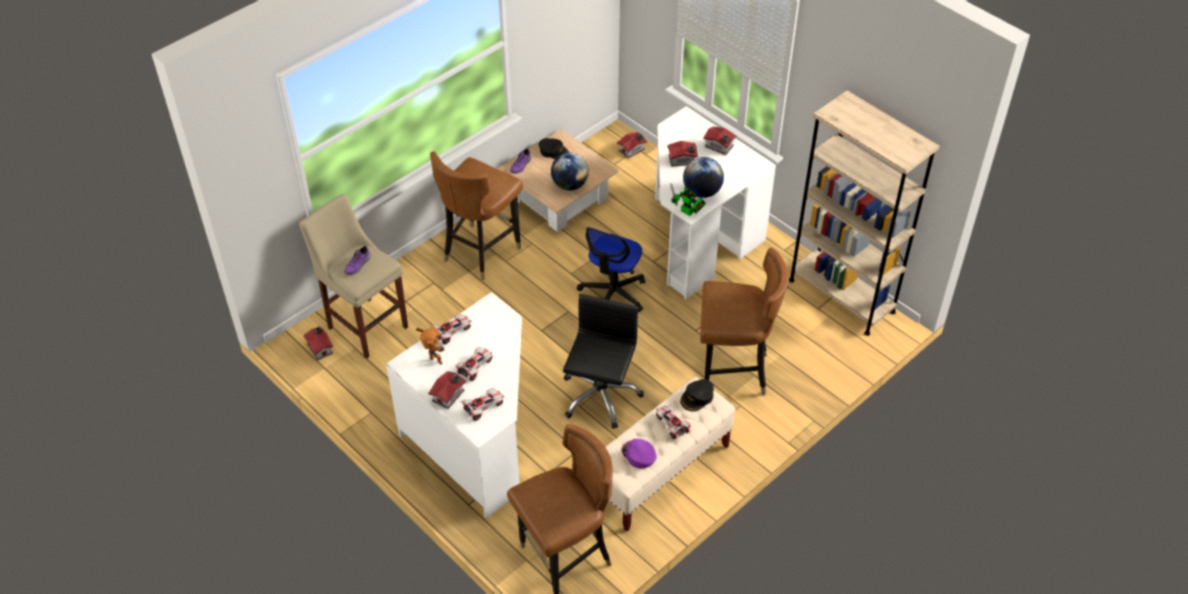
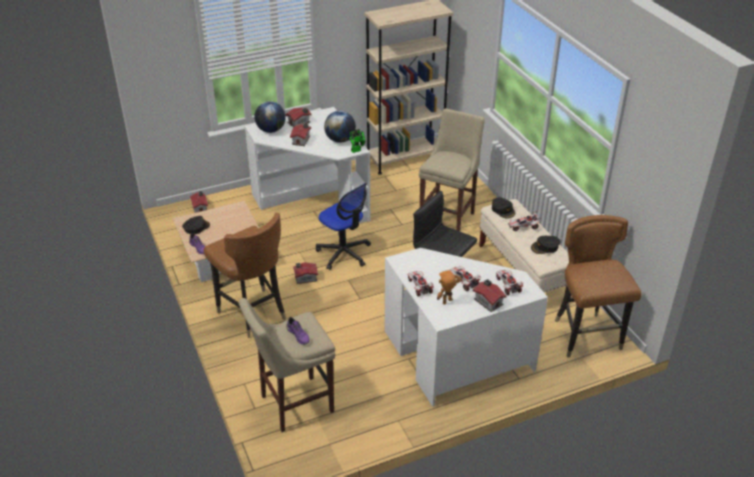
camera: 70 degrees left, 10 degrees down
(320, 348) = (304, 442): toy house -> toy house (305, 278)
(569, 185) = (241, 228): globe -> globe (271, 130)
(639, 455) = (545, 247): purple cap -> black cap
(732, 372) = (448, 218): brown chair -> beige stool

